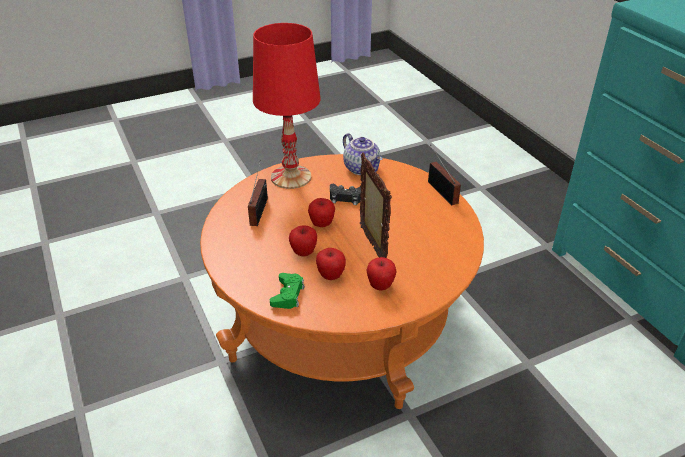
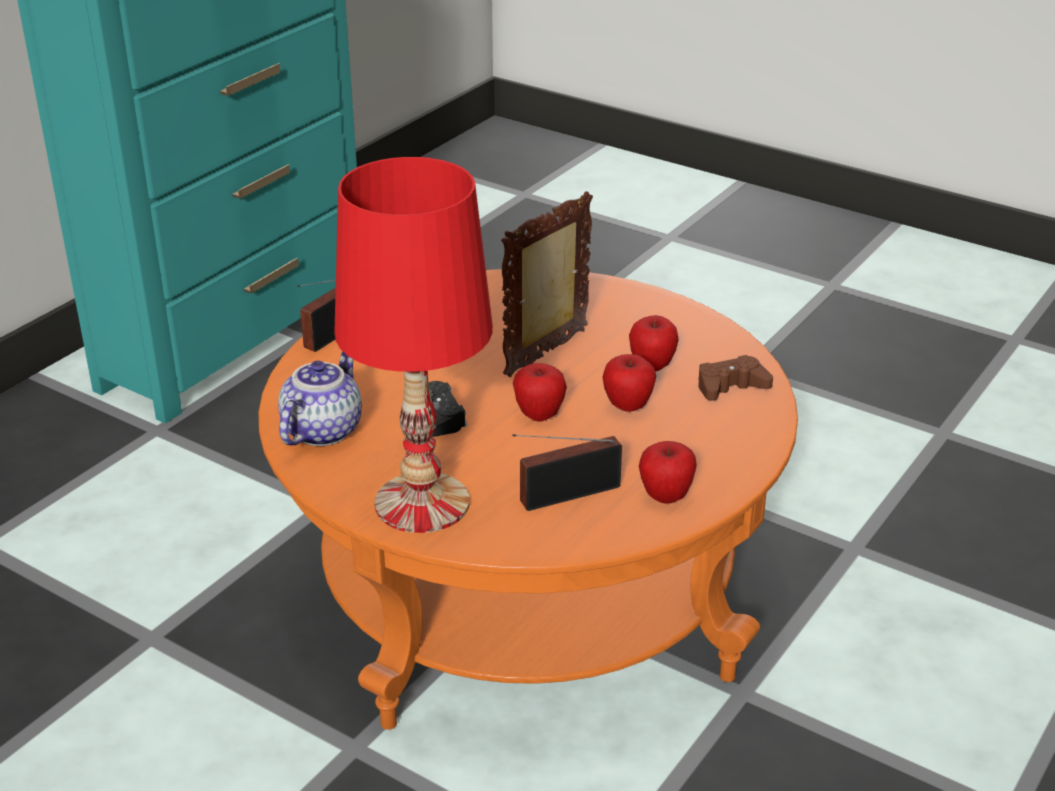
camera: 120 degrees left, 5 degrees down
(288, 295) = (730, 386): green game controller -> brown game controller
(380, 286) = (627, 323): apple -> apple (665, 496)

